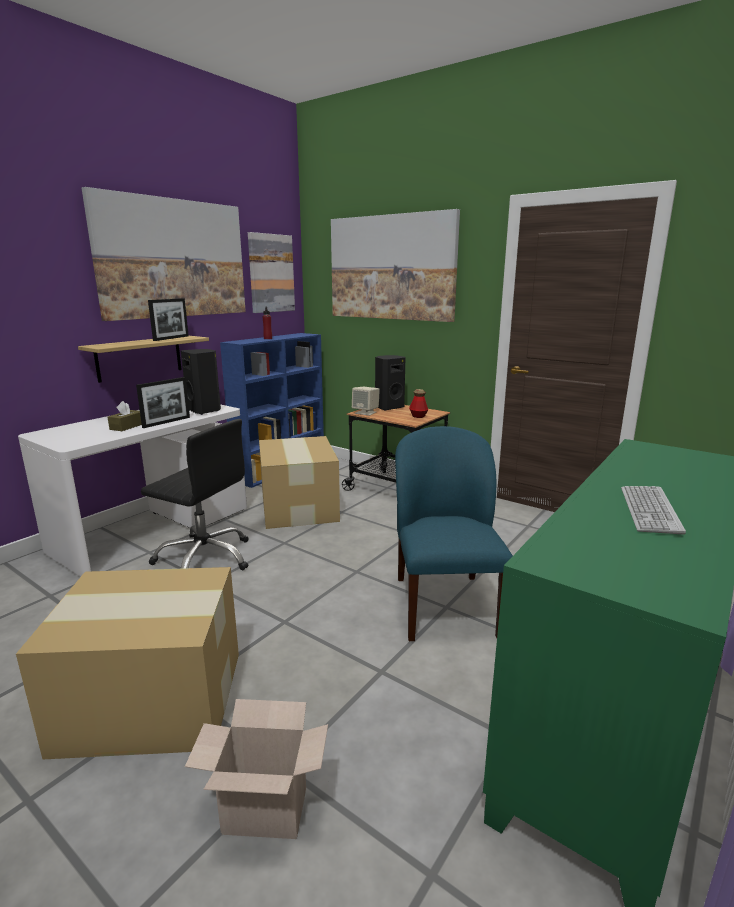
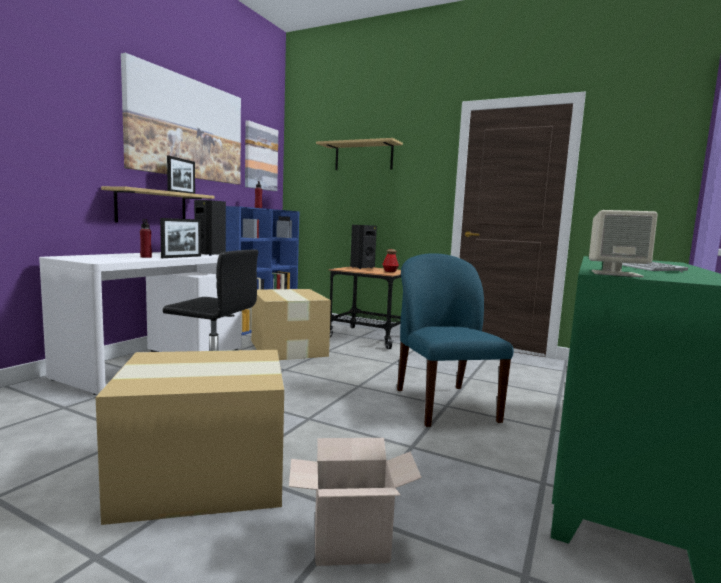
camera: 10 degrees left, 10 degrees down
(127, 426) = (146, 257): brown tissue box -> red bottle
(366, 412) = (345, 269): beige speaker -> beige speaker (615, 274)
(391, 268) = (363, 157): picture -> shelf

